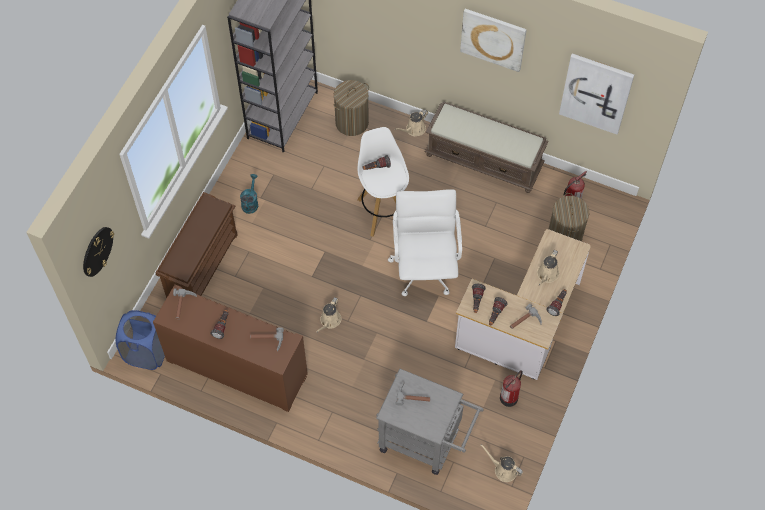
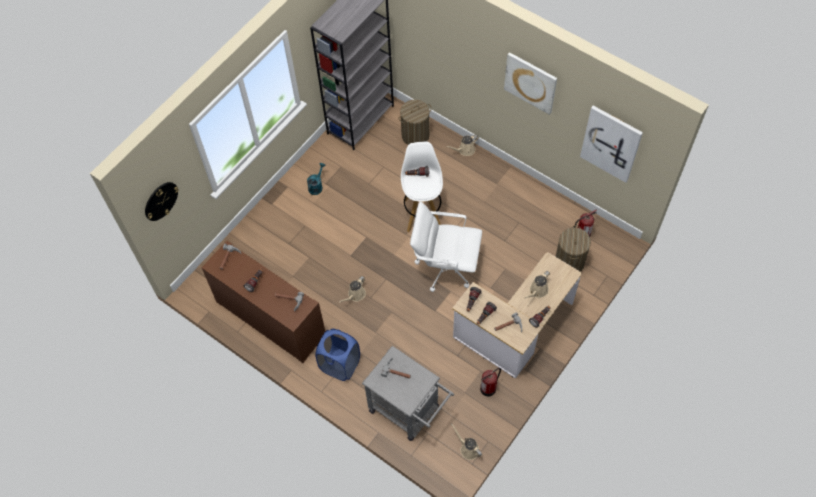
camera: 15 degrees right, 0 degrees up
(146, 353) = (202, 292): blue laundry basket -> blue laundry basket (340, 365)
(202, 265) = (265, 229): brown shoe rack -> none
(425, 268) = (445, 266): white office chair -> white office chair turned 90 degrees counterclockwise
(484, 160) = (517, 186): brown bench -> none

